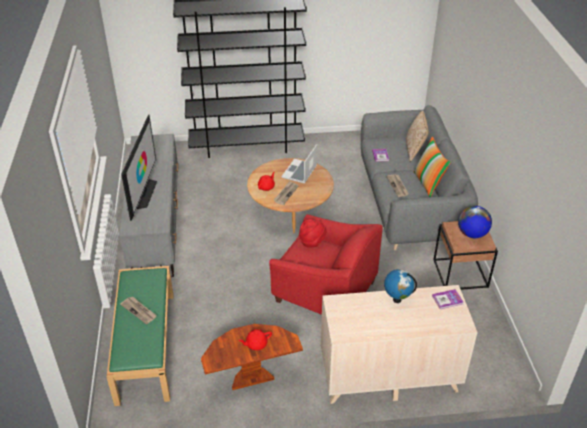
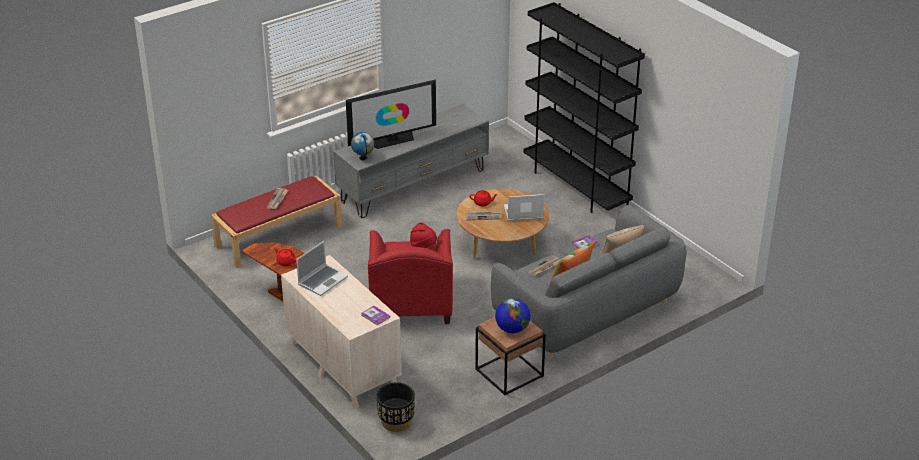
camera: 60 degrees right, 5 degrees down
(145, 345) = (279, 236): green bench -> red bench
(364, 316) = (322, 281): none -> laptop
(397, 299) = (354, 291): globe -> globe (363, 158)
(491, 369) = (396, 421): none -> black planter

